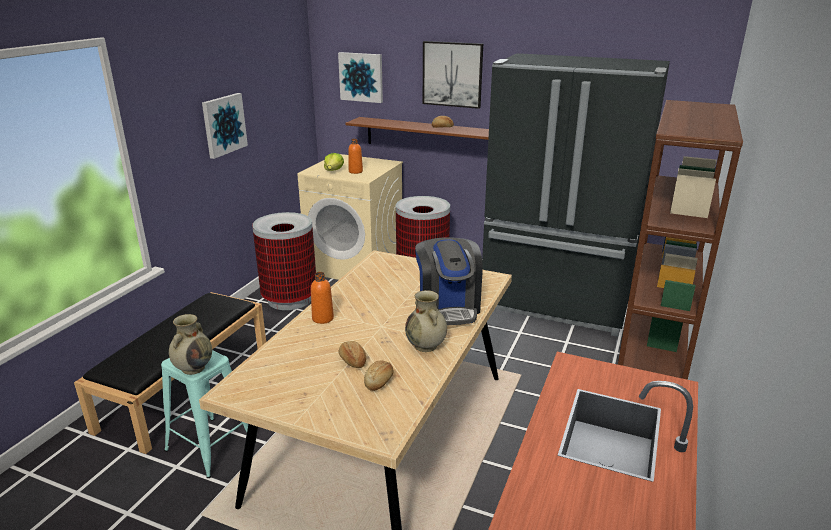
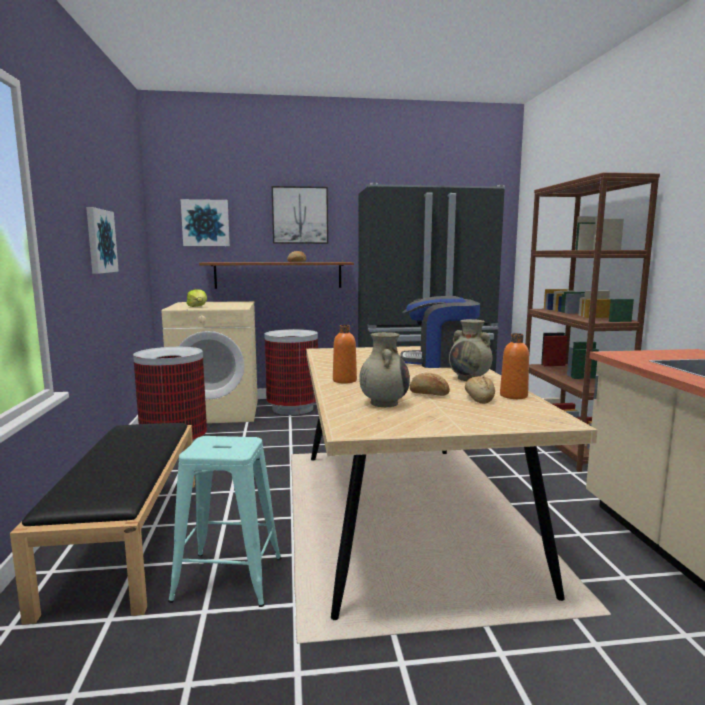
camera: 30 degrees left, 15 degrees down
(194, 367) = (232, 450): beige vase -> beige vase (384, 403)
(355, 171) = (222, 306): orange bottle -> orange bottle (513, 396)
(448, 307) = (439, 362): coffee machine -> coffee machine turned 135 degrees clockwise

